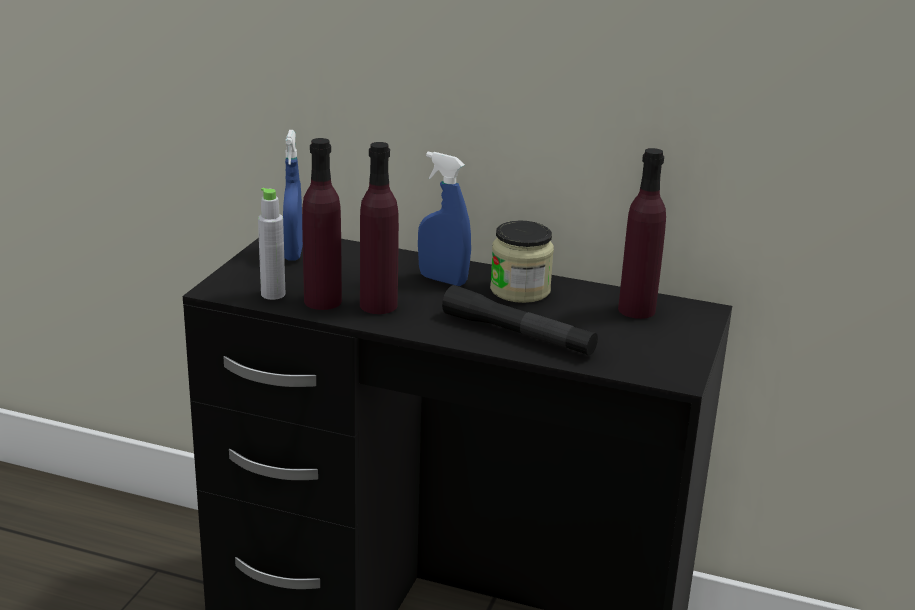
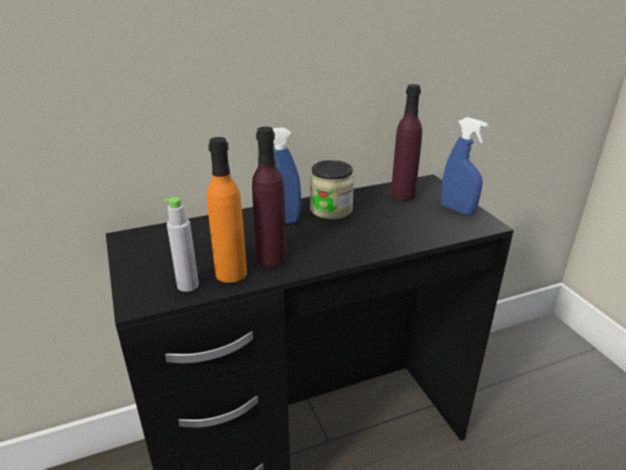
camera: 40 degrees left, 5 degrees up
(293, 253) = (153, 246): blue spray bottle -> blue spray bottle (457, 210)
(322, 301) = (231, 273): purple bottle -> orange bottle
(518, 334) = (378, 238): black flashlight -> none

